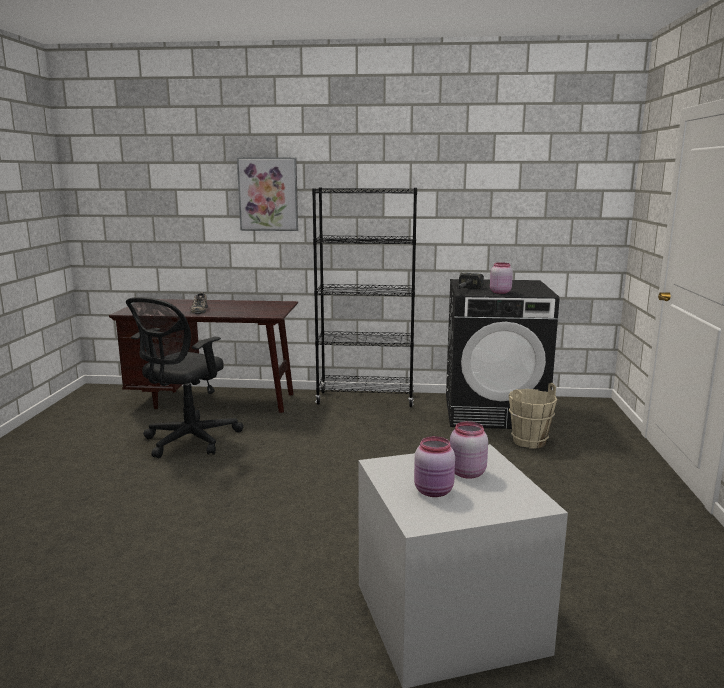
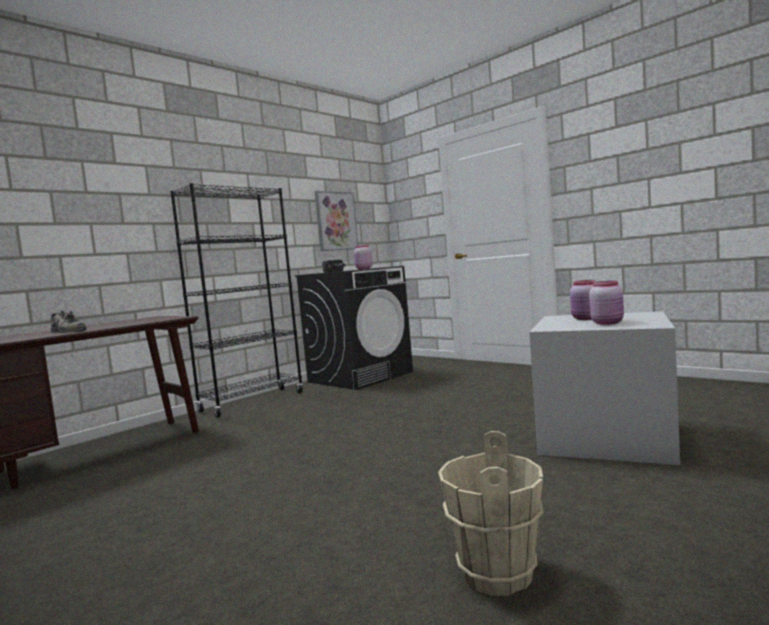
camera: 50 degrees left, 10 degrees down
(188, 441) = (149, 481): black office chair -> none
(268, 194) = (109, 198): picture -> picture (336, 221)
(528, 441) = (418, 378): beige bucket -> beige bucket (496, 574)

